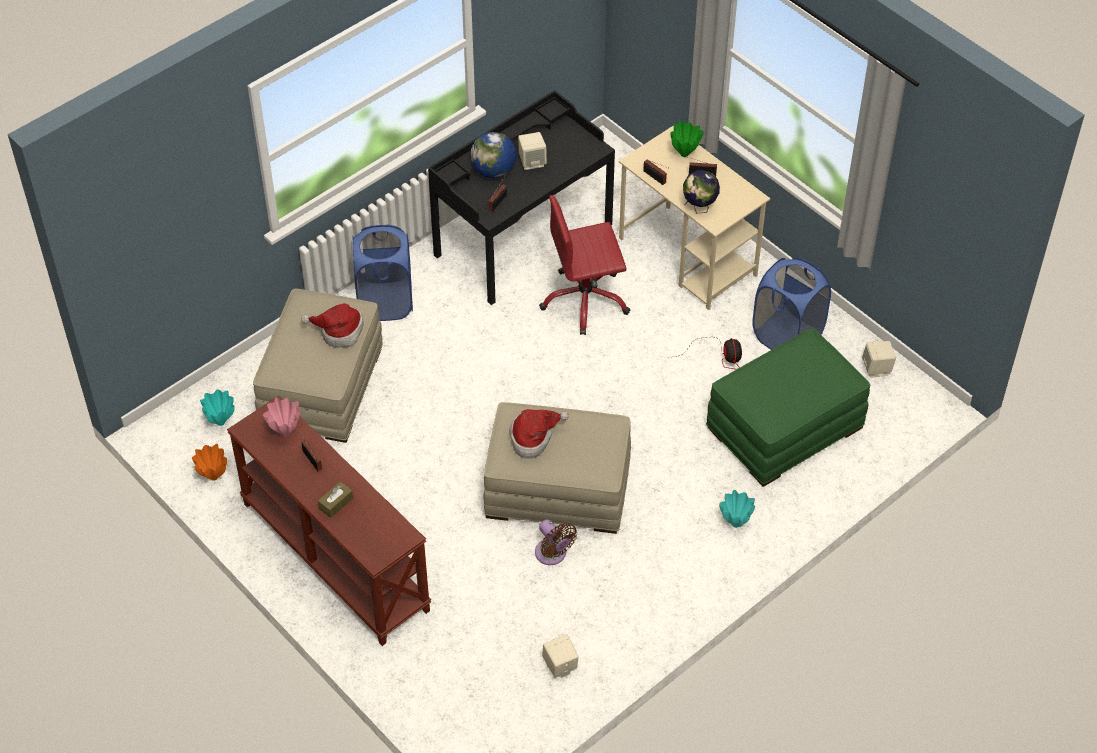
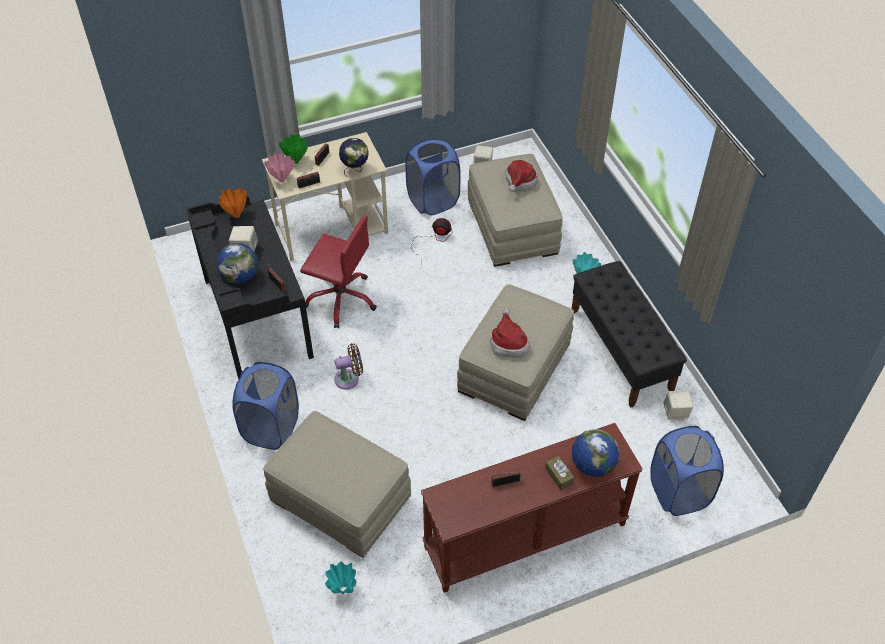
camera: 70 degrees left, 0 degrees up
(213, 477) = (403, 611): orange vase -> orange vase (236, 215)
(286, 432) = (466, 494): pink vase -> pink vase (281, 180)
(339, 332) = (336, 443): hat -> hat (519, 182)
(360, 529) = (592, 465): none -> globe
(446, 691) = (678, 492): none -> blue laundry basket
(552, 555) = (574, 389): brown fan -> brown fan (349, 378)
(585, 300) = (341, 299): red office chair -> red office chair turned 75 degrees counterclockwise
(633, 589) = (621, 351): none -> black bench
(785, 427) = (511, 227): green ottoman -> beige ottoman

